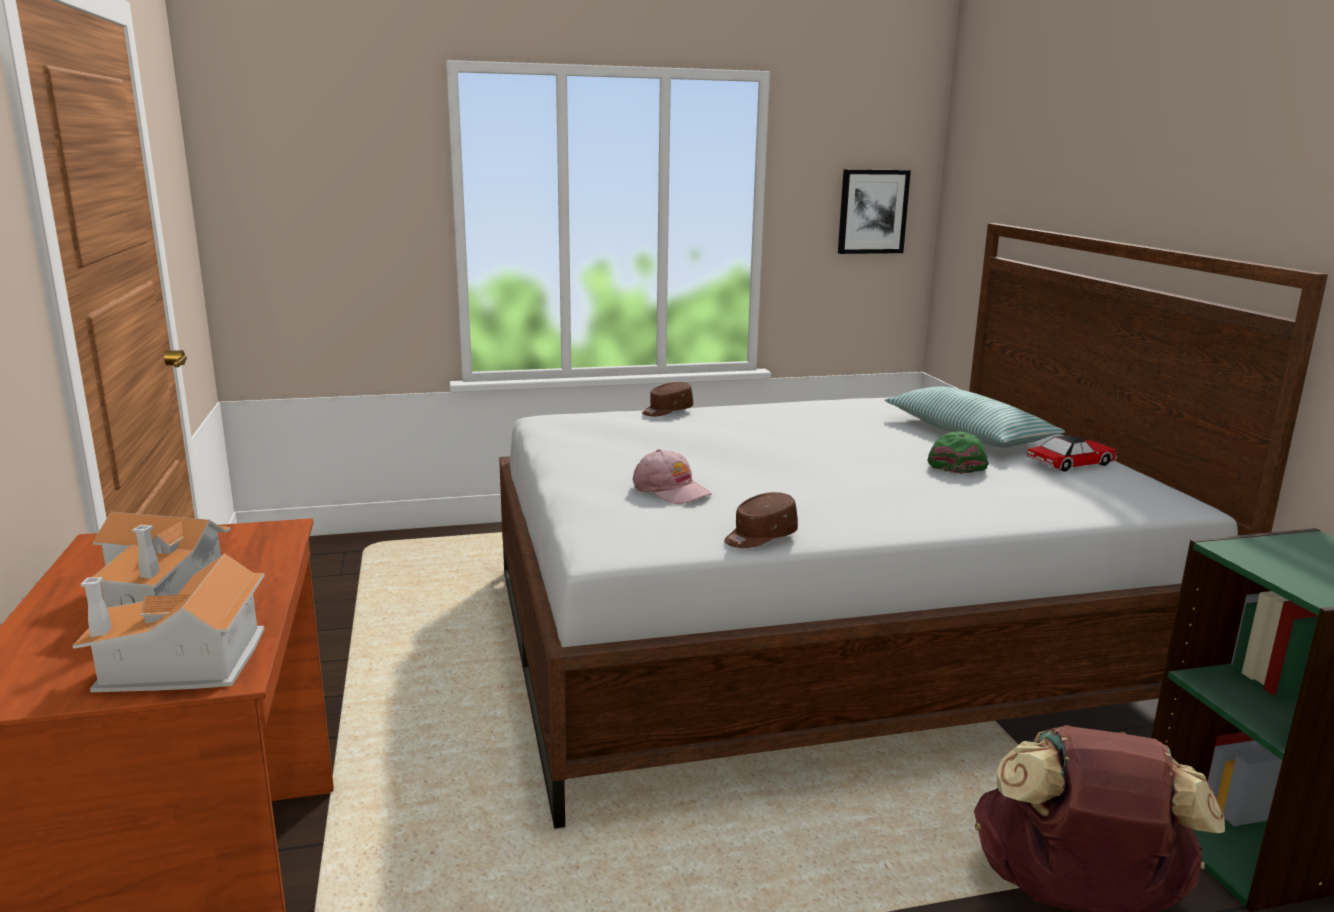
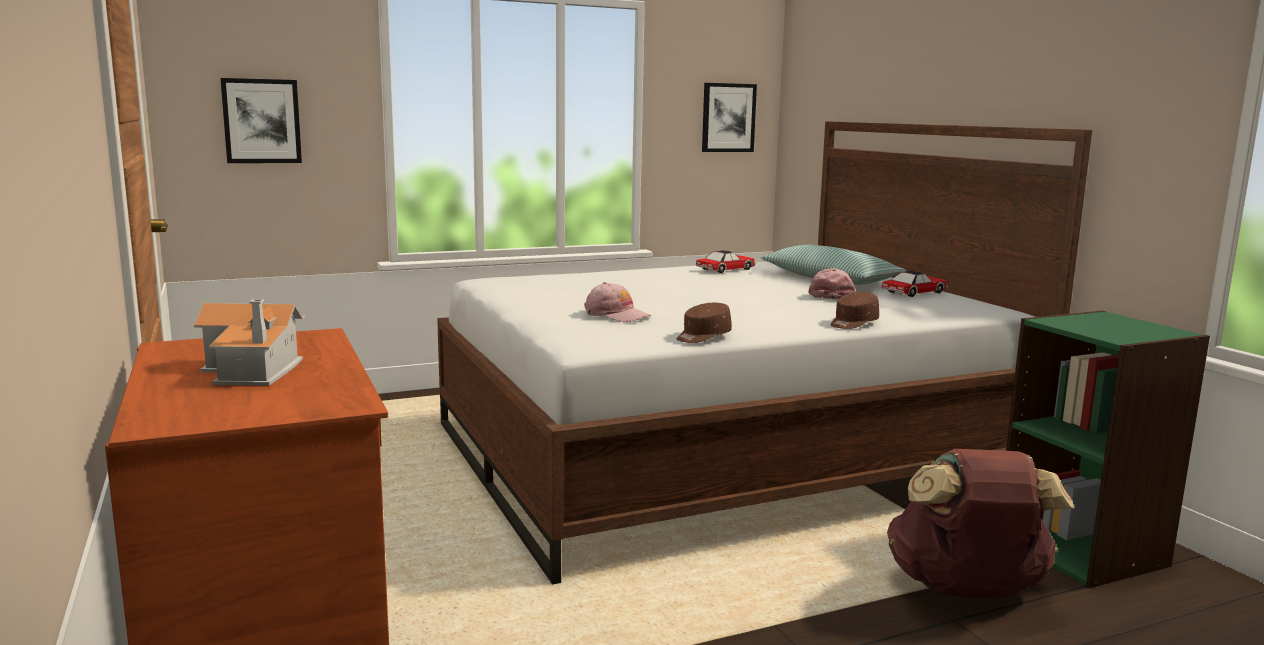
camera: 10 degrees left, 5 degrees down
(184, 664) = (308, 401): toy house -> none
(317, 224) = (261, 121): none -> picture
(667, 411) = (583, 273): brown cap -> brown cap (853, 323)
(842, 411) = (725, 269): none -> toy car
(956, 464) = (830, 295): green cap -> pink cap

